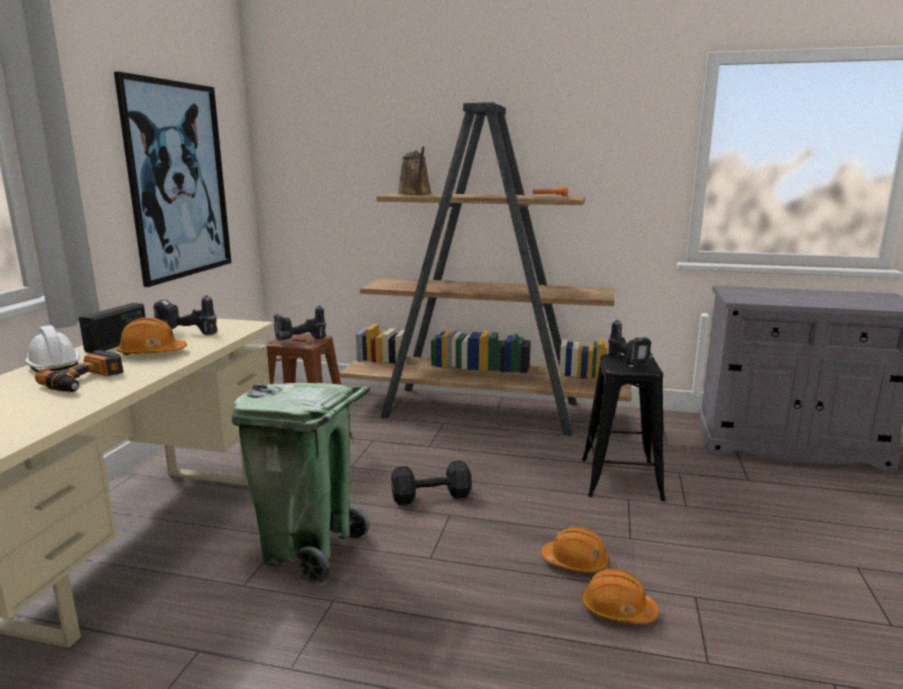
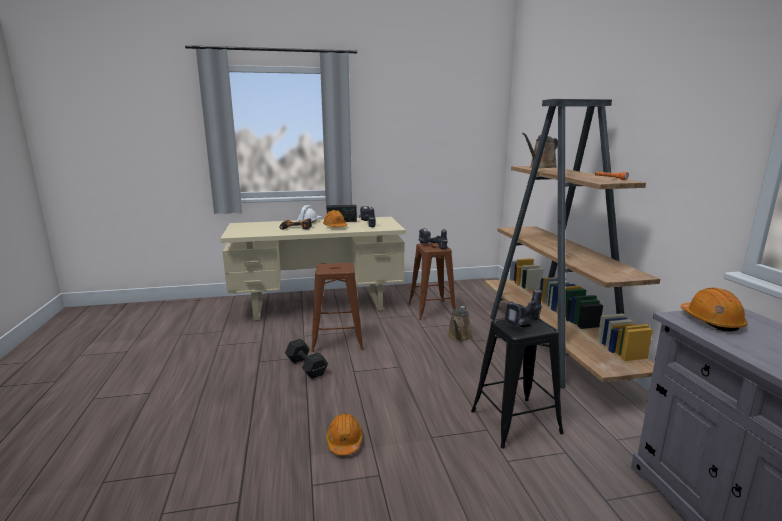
camera: 65 degrees right, 0 degrees up
(178, 181) = (433, 148): picture -> none
(309, 550) = (338, 340): green trash can -> brown stool
(410, 451) = (459, 337): none -> brown watering can
(433, 496) = (414, 357): black dumbbell -> black dumbbell (306, 368)
(575, 562) = (383, 418): orange hard hat -> orange hard hat (711, 321)

